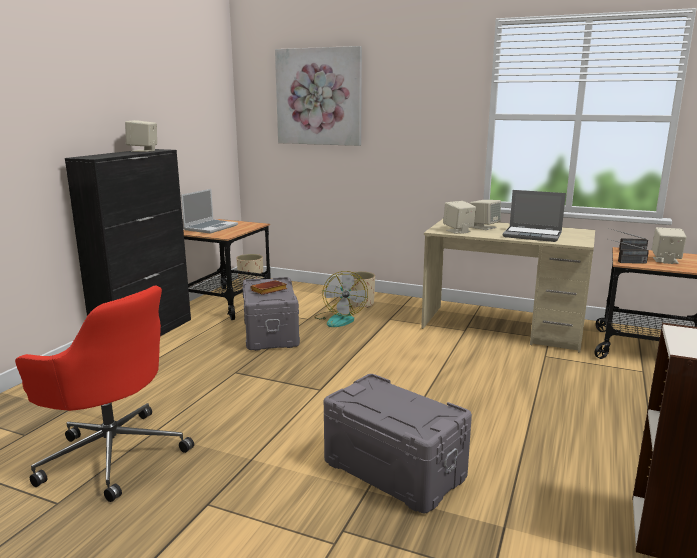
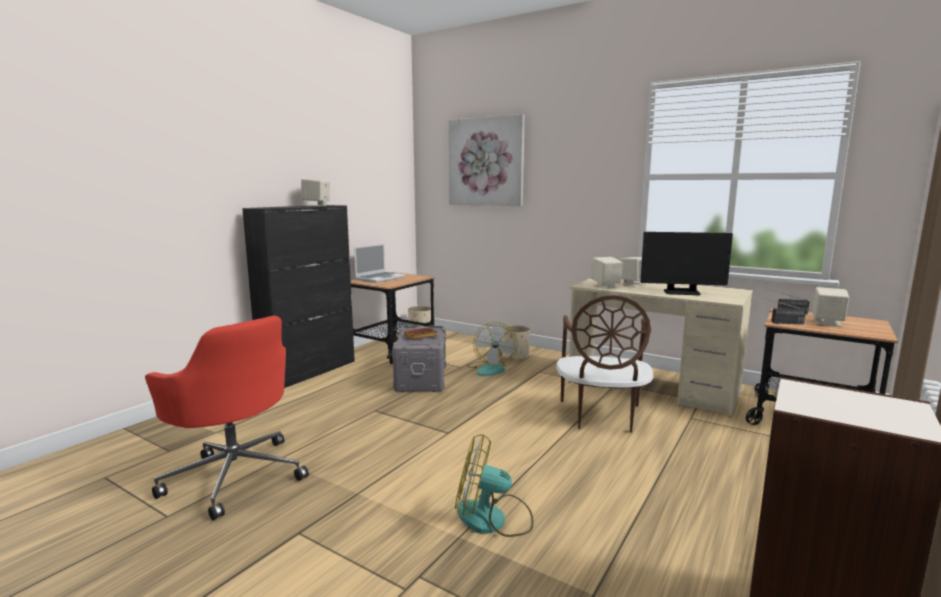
camera: 10 degrees right, 5 degrees down
(393, 470) = (493, 519): grey storage box -> fan
(463, 361) = (601, 416): none -> brown chair
(533, 235) = (681, 292): laptop -> monitor

